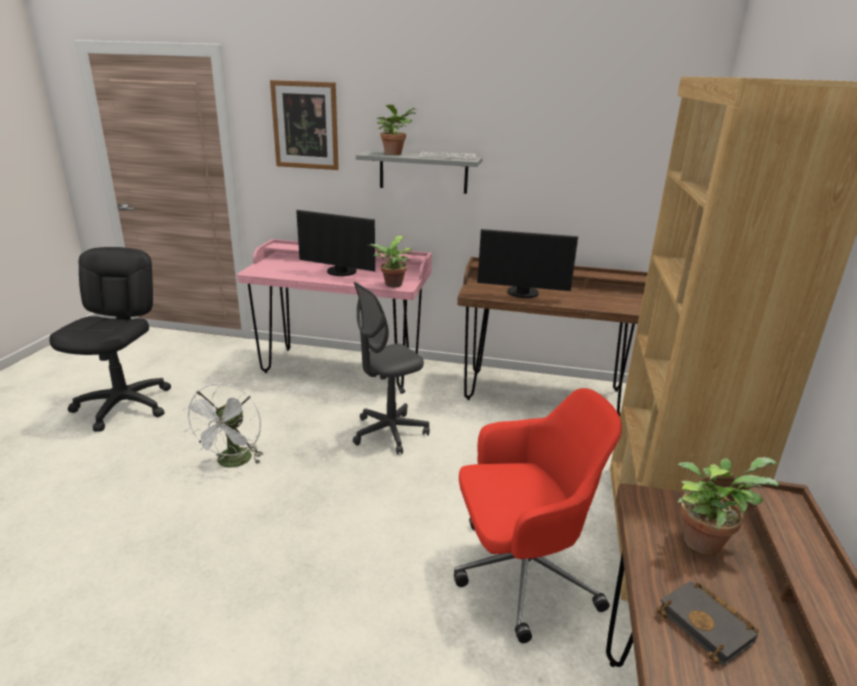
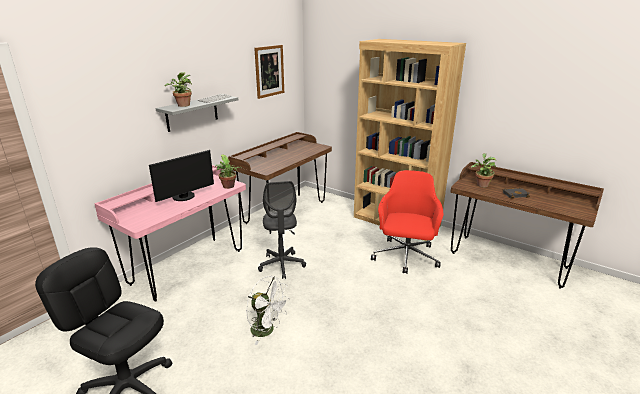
camera: 65 degrees left, 0 degrees up
(305, 125) = (105, 101): picture -> picture (269, 71)
(523, 294) = (279, 161): monitor -> none

